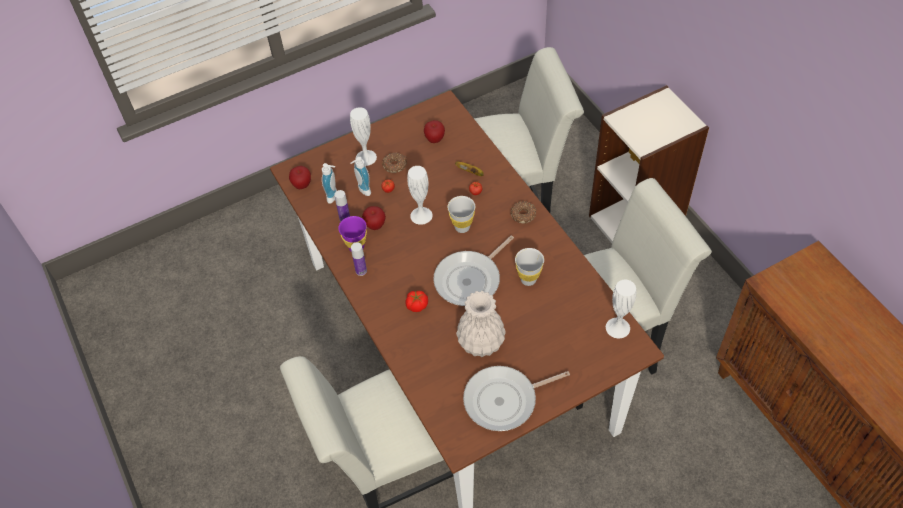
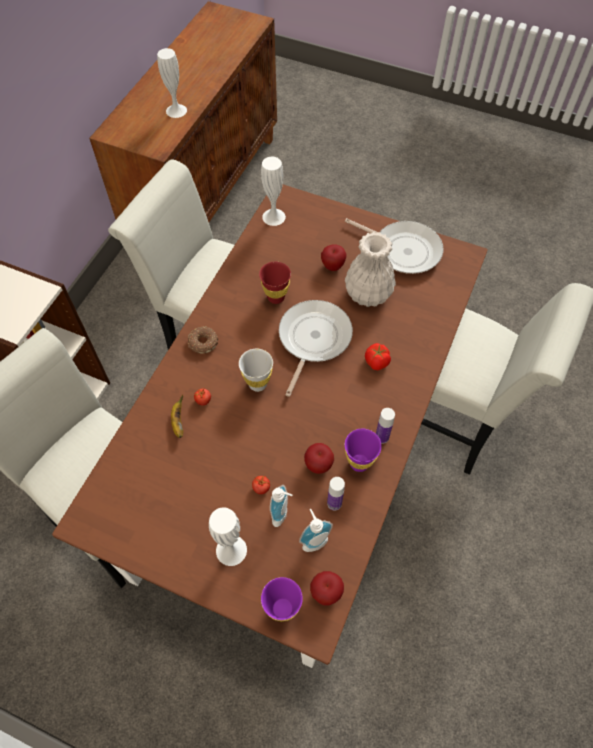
camera: 130 degrees left, 5 degrees up
(313, 162) = (282, 609): none -> purple cup
(395, 165) = (220, 507): donut -> none
(421, 215) = (271, 430): white vase -> white vase (176, 110)
(434, 139) = (152, 492): apple -> apple (332, 266)
(470, 279) = (313, 339): frying pan -> frying pan turned 75 degrees counterclockwise
(528, 279) = (276, 297): white cup -> red cup

